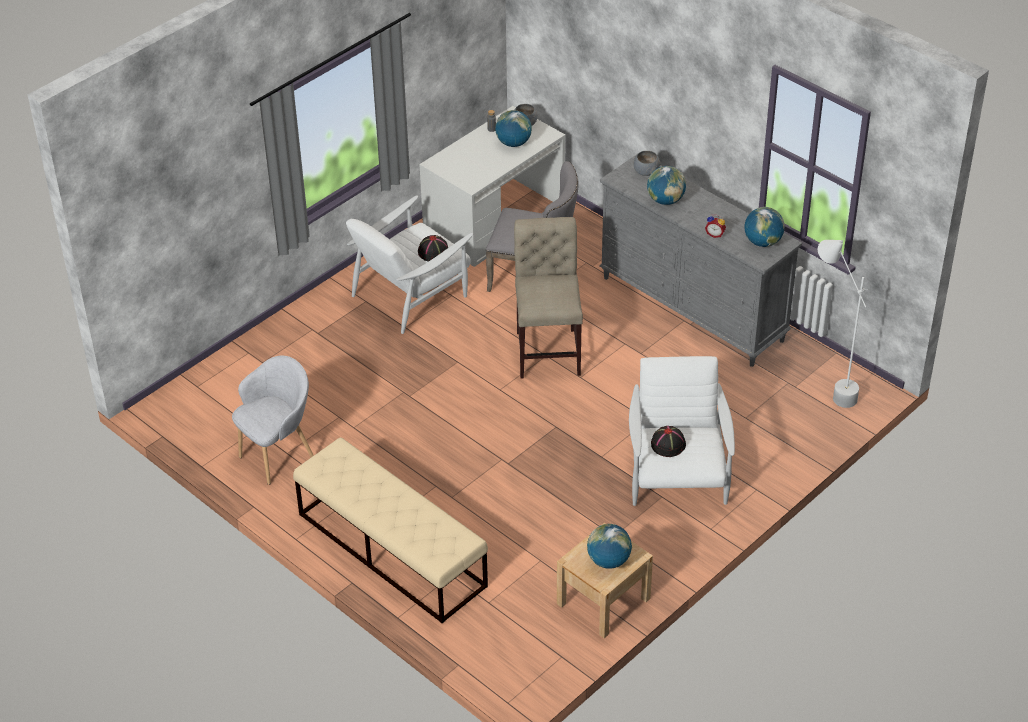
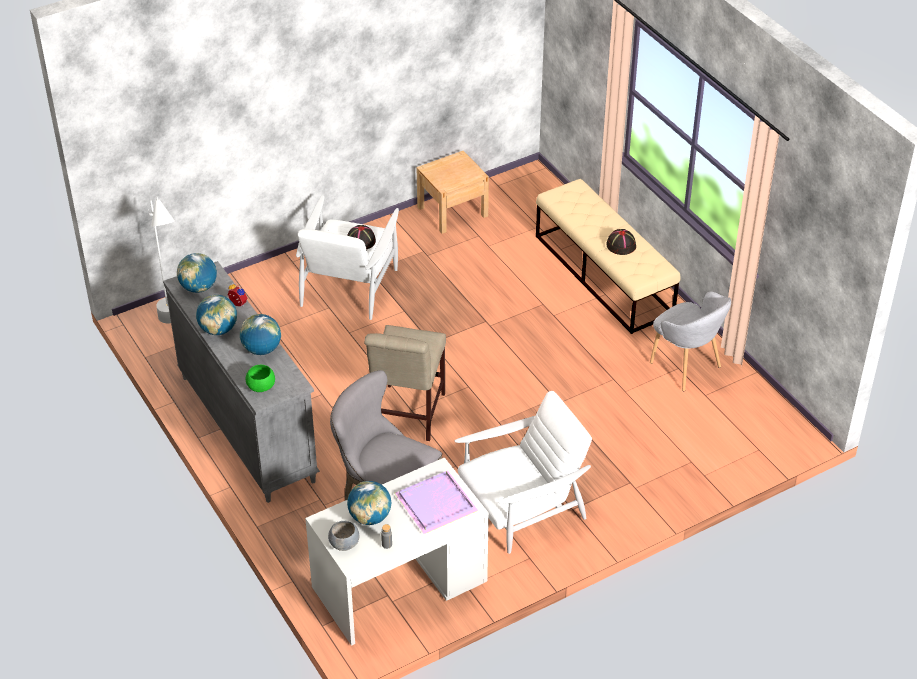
camera: 165 degrees left, 0 degrees up
(279, 456) = (686, 367): grey armchair -> grey armchair turned 105 degrees counterclockwise
(433, 252) = (496, 465): black hat -> black hat (621, 245)
(466, 161) = (434, 503): none -> purple tray
(608, 561) = (450, 169): globe -> globe (218, 330)
(646, 172) = (261, 386): grey bowl -> green bowl

